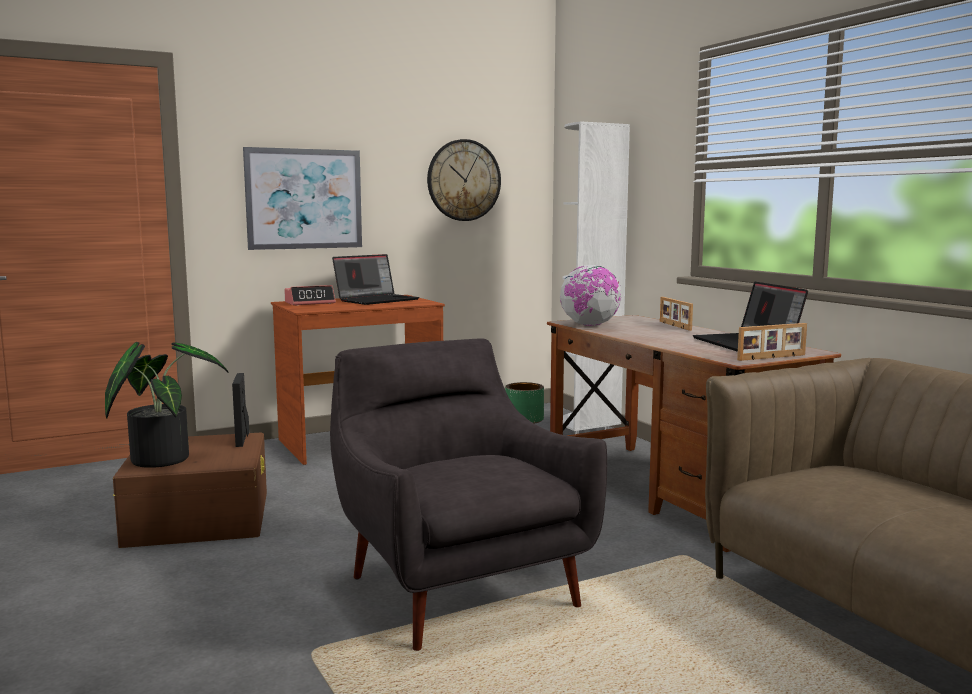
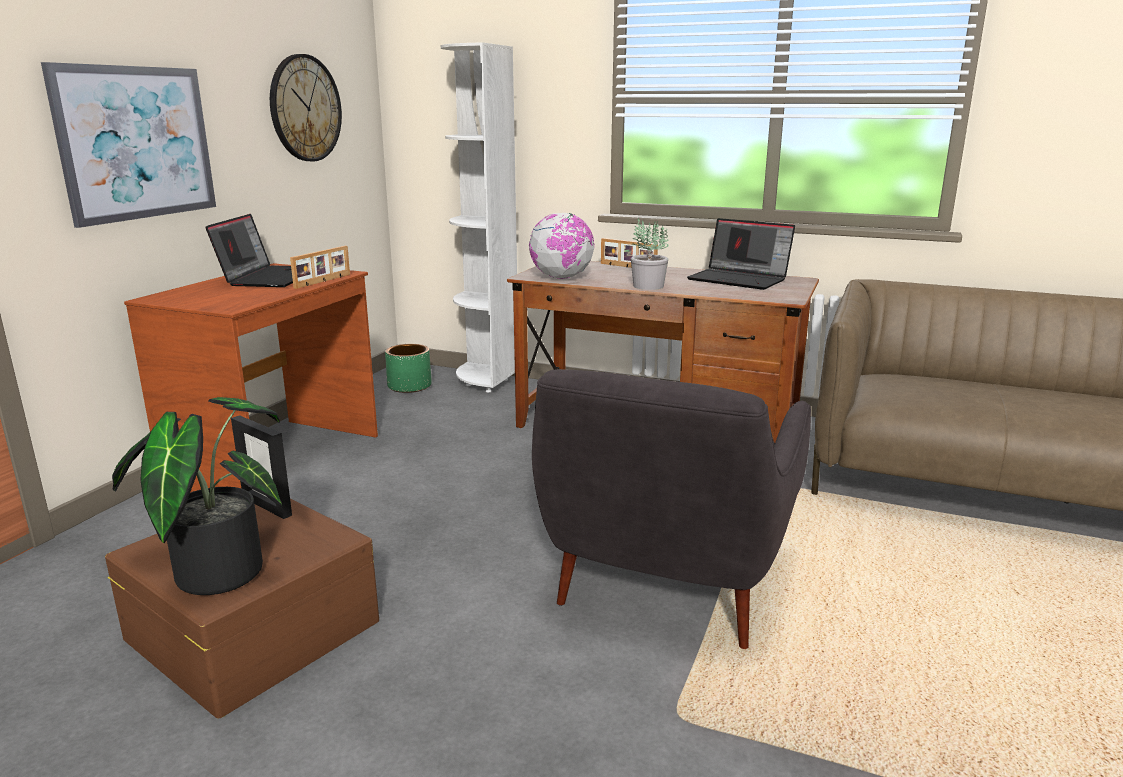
camera: 40 degrees left, 10 degrees up
(310, 303) = (194, 295): alarm clock -> none
(457, 587) = (667, 585): grey armchair -> grey armchair turned 90 degrees counterclockwise
(639, 337) = (647, 286): none -> potted plant
(772, 357) = (798, 291): picture frame -> picture frame (323, 281)

